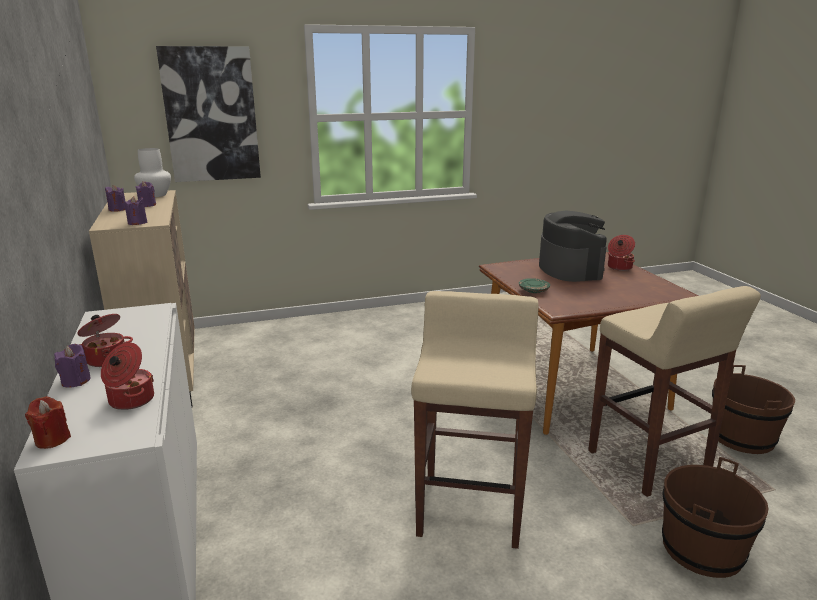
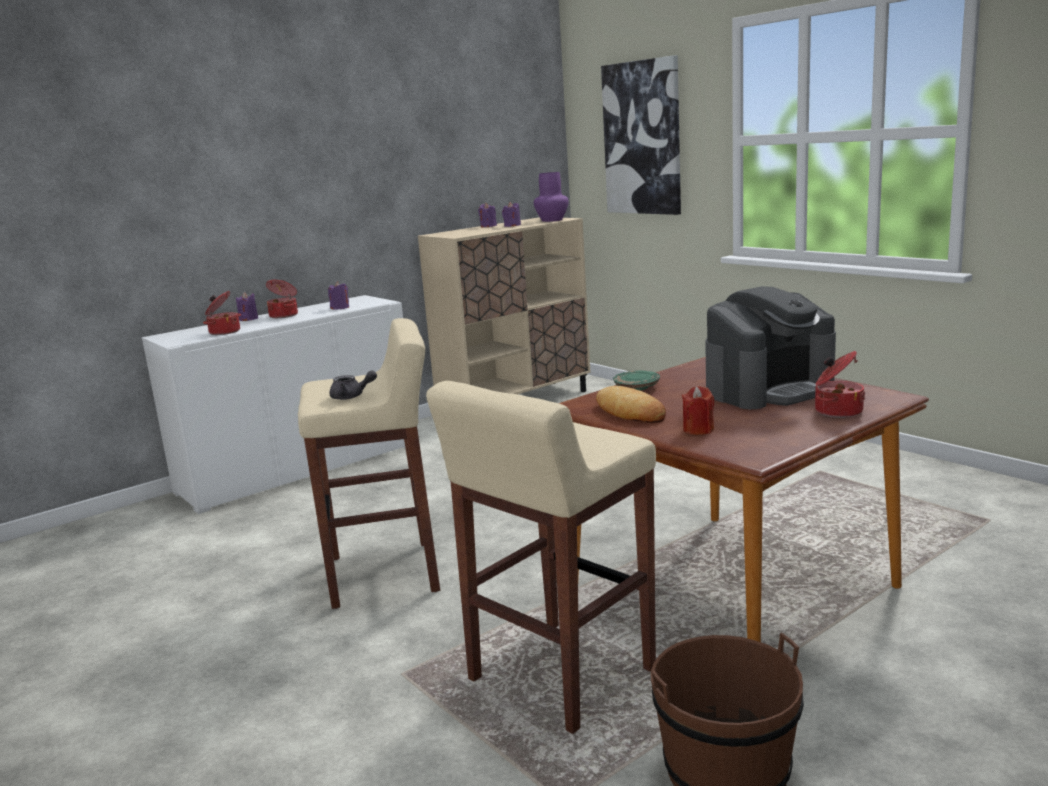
camera: 70 degrees right, 5 degrees down
(52, 439) = (173, 333): red candle -> red candle (698, 430)
(137, 223) = (450, 235): purple candle -> purple candle (340, 308)
(155, 195) = (552, 220): white vase -> purple vase
(502, 364) = (351, 397): none -> grey teapot
(585, 301) = (630, 412): none -> bread
(702, 549) = (375, 732): brown bucket -> none

